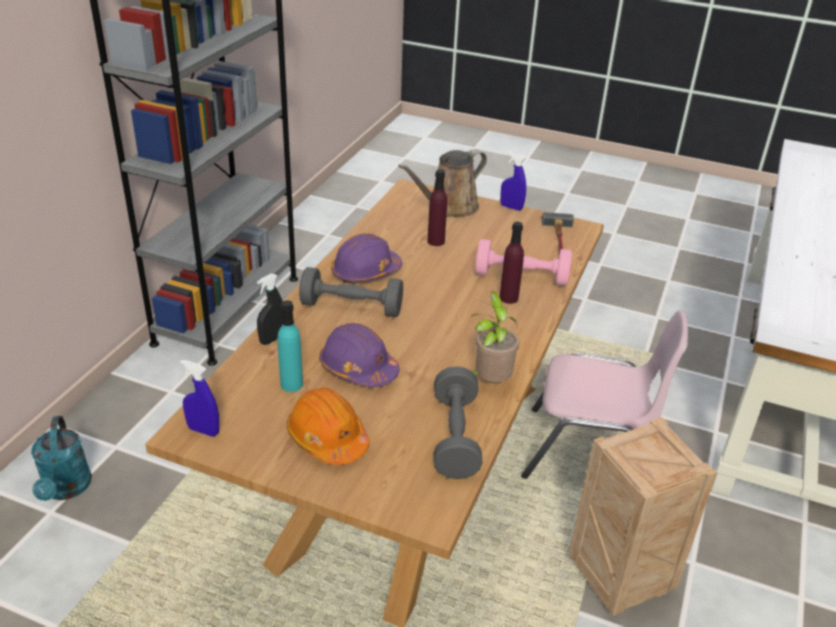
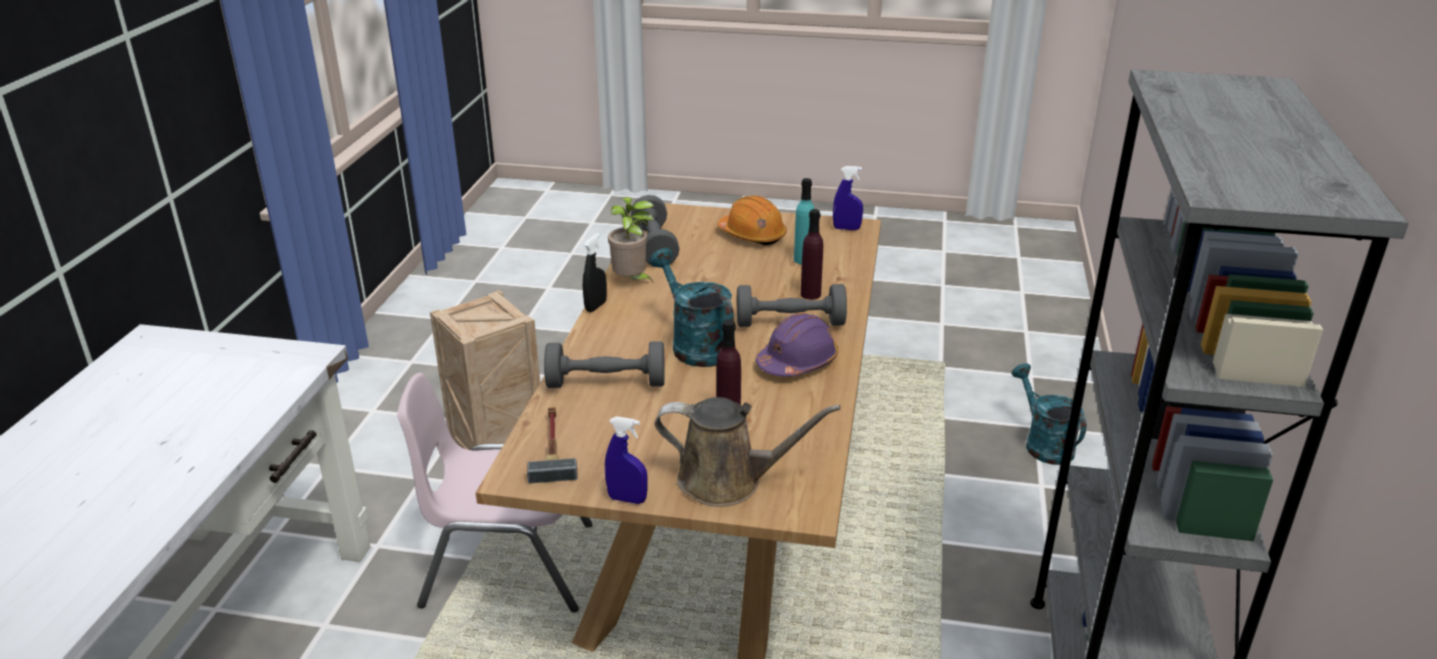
camera: 170 degrees right, 5 degrees down
(272, 339) = (846, 287): black spray bottle -> black spray bottle (596, 306)
(358, 368) = (753, 276): purple hard hat -> none
(443, 299) = (695, 345): none -> turquoise watering can
(449, 207) = (728, 481): brown watering can -> brown watering can turned 60 degrees clockwise
(508, 298) = (620, 356): purple bottle -> purple bottle (810, 294)
(521, 277) = (606, 383): pink dumbbell -> grey dumbbell

